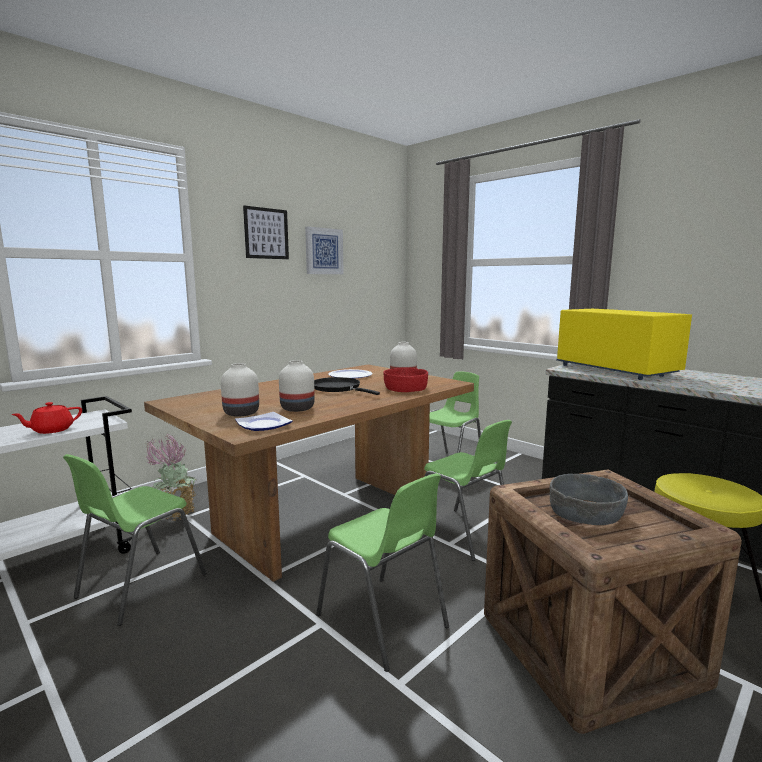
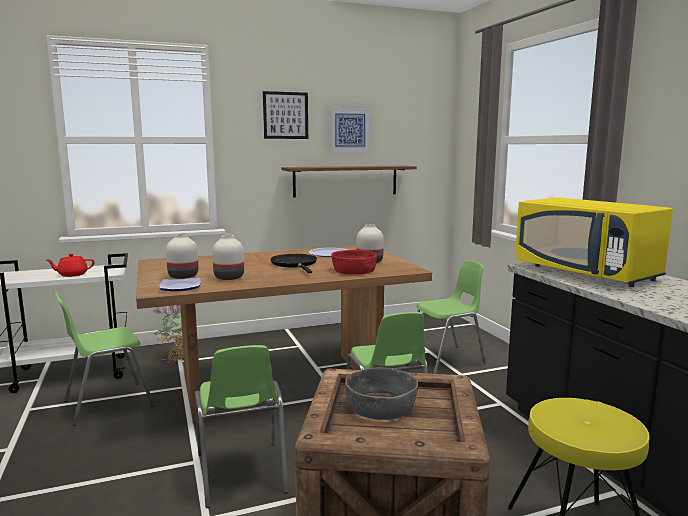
camera: 25 degrees right, 0 degrees up
(322, 303) = (346, 181): none -> shelf
(615, 370) = (586, 273): yellow microwave -> yellow microwave turned 150 degrees clockwise

